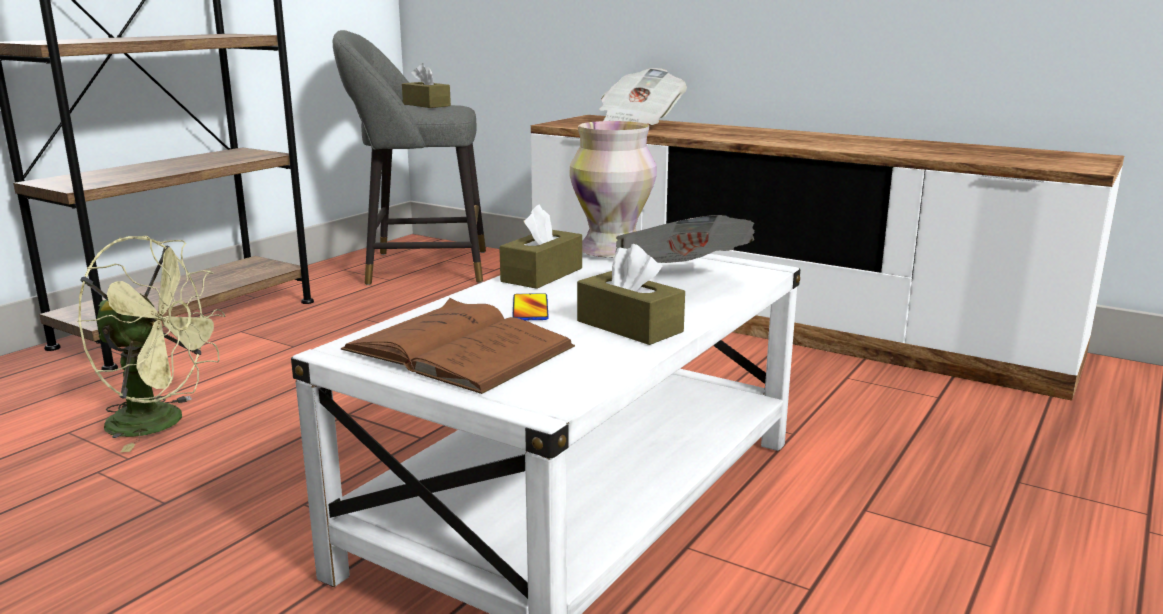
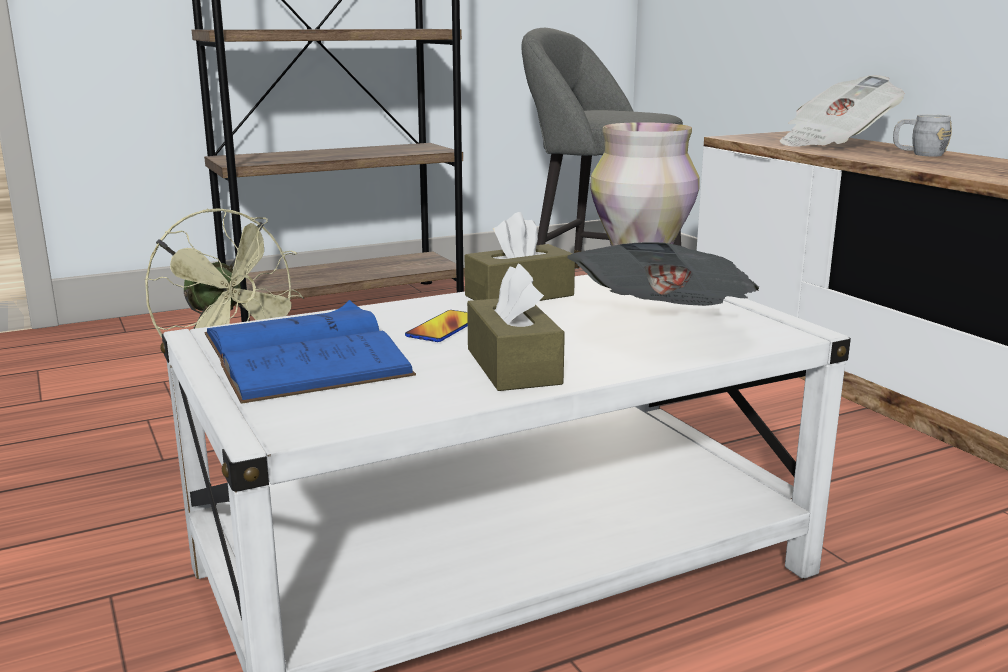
camera: 30 degrees right, 0 degrees up
(426, 105) = (622, 111): brown tissue box -> none
(458, 348) = (304, 354): brown book -> blue book
(711, 129) = (919, 154): none -> grey mug

